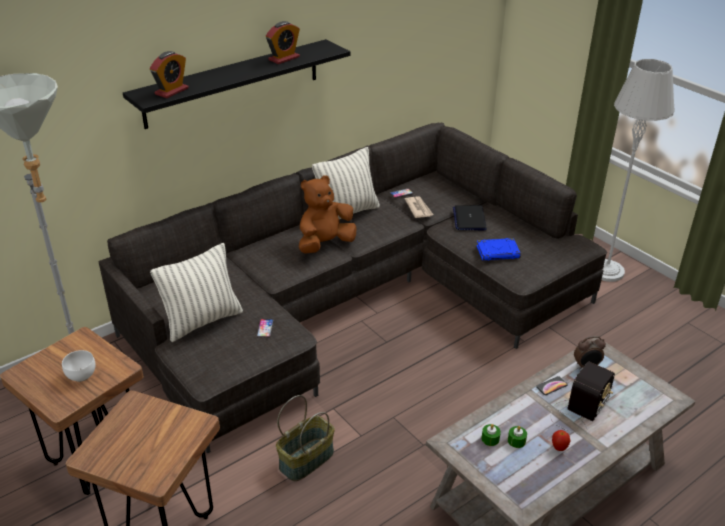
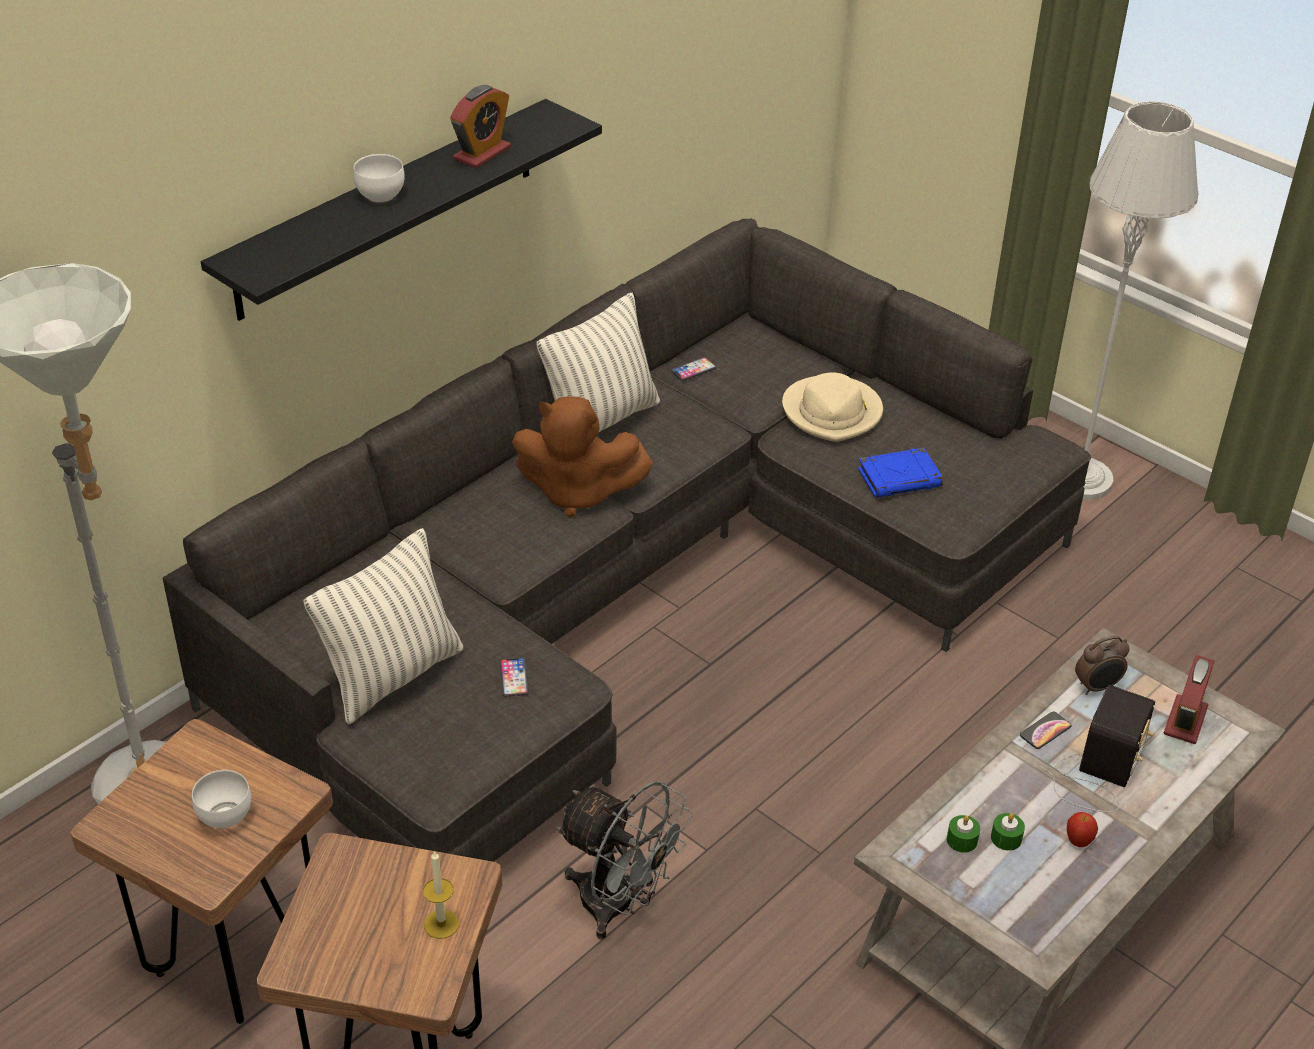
camera: 10 degrees left, 5 degrees up
(171, 91) = (296, 251): alarm clock -> alarm clock (1185, 721)
(175, 445) = (441, 924): none -> candle
(225, 71) = (380, 195): none -> white bowl
(306, 459) = (619, 906): basket -> grey fan
(325, 244) = (577, 492): brown plush toy -> brown plush toy turned 120 degrees counterclockwise
(418, 208) = (734, 399): newspaper -> none
(469, 219) = (832, 412): laptop -> beige hat

